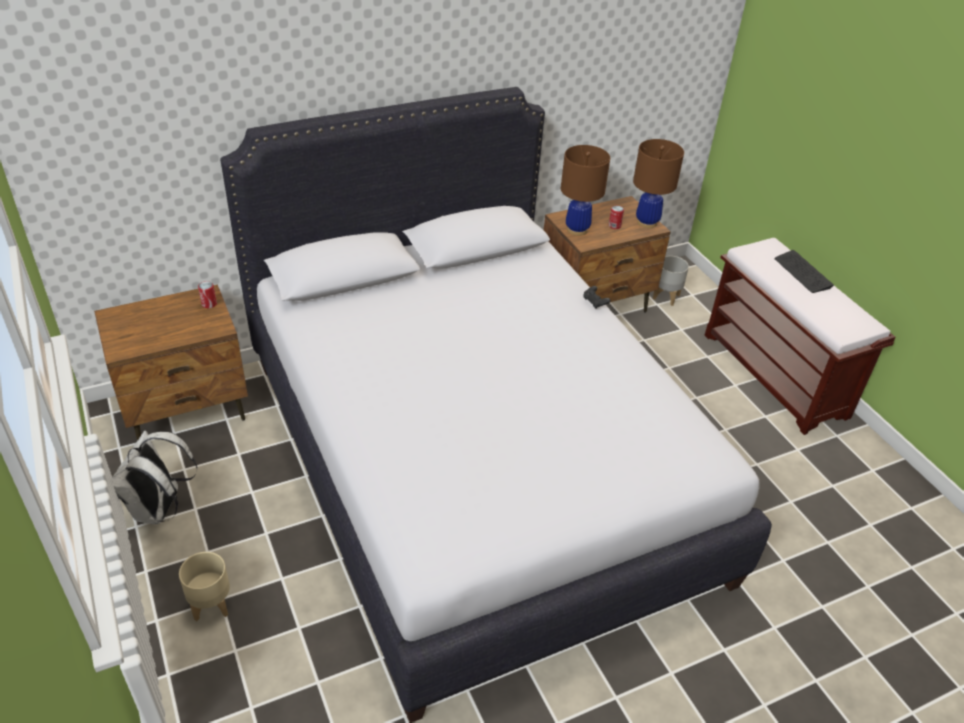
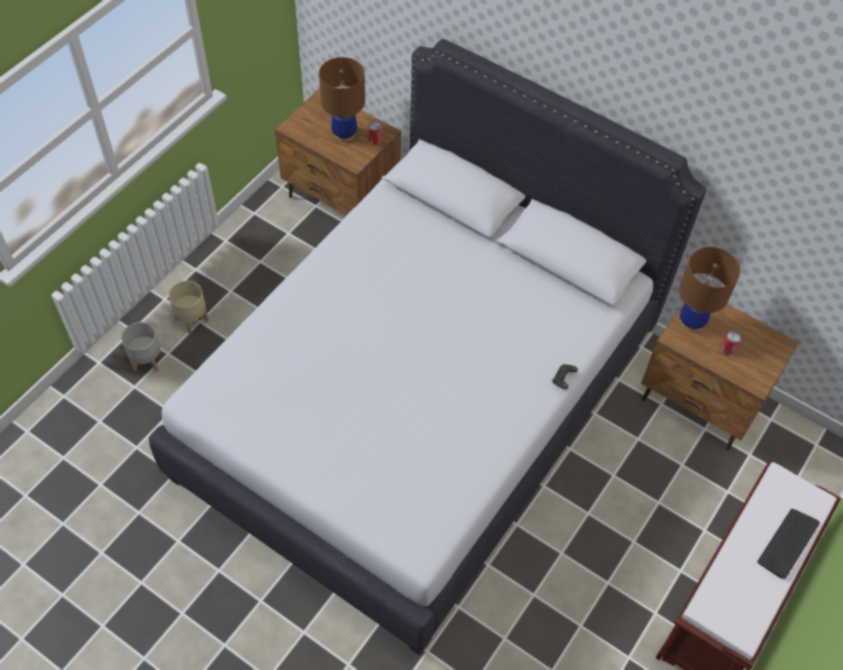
camera: 60 degrees right, 15 degrees up
(159, 510) = (246, 243): white backpack -> none
(647, 222) = (760, 374): brown table lamp -> brown table lamp (344, 134)
(666, 296) = (770, 458): grey planter -> grey planter (147, 361)

